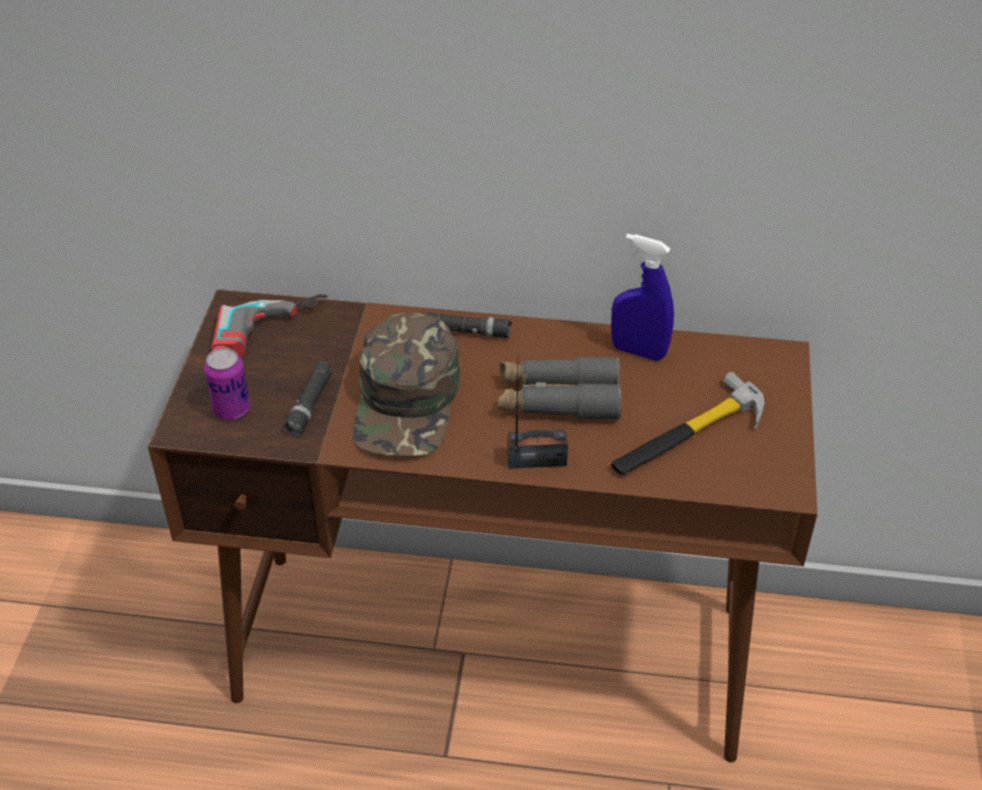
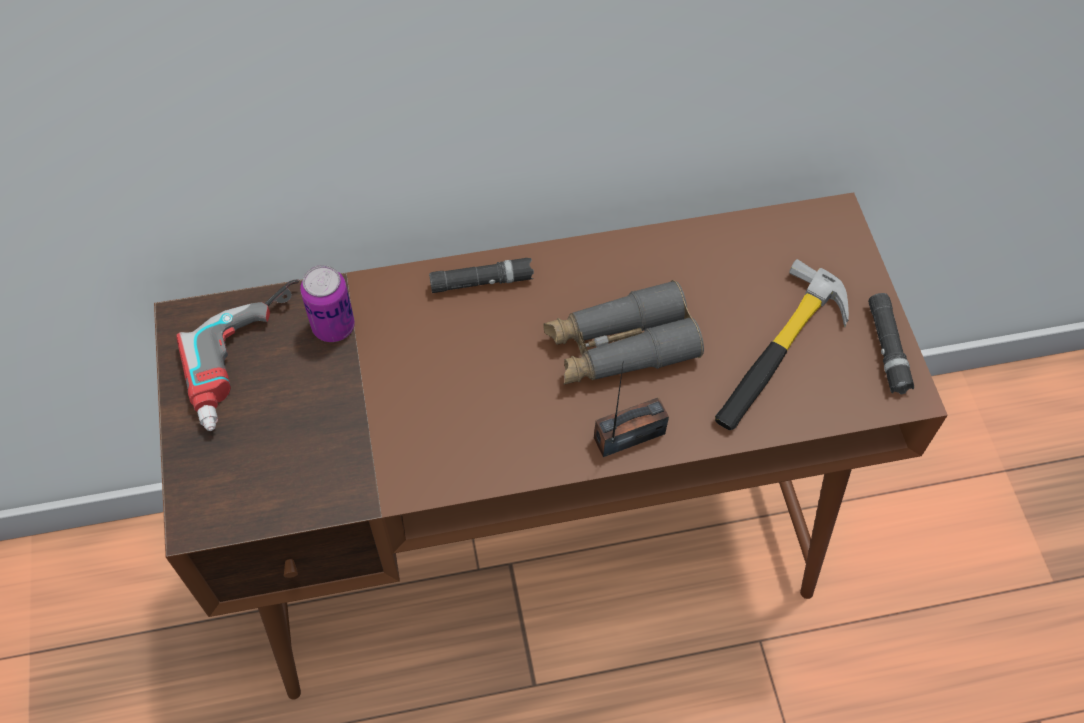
camera: 20 degrees left, 15 degrees up
(232, 410) = (248, 473): can -> can (333, 326)
(309, 405) = (339, 438): black flashlight -> black flashlight (887, 348)
(408, 400) = (452, 398): green cap -> none
(638, 351) = (681, 256): blue spray bottle -> none

